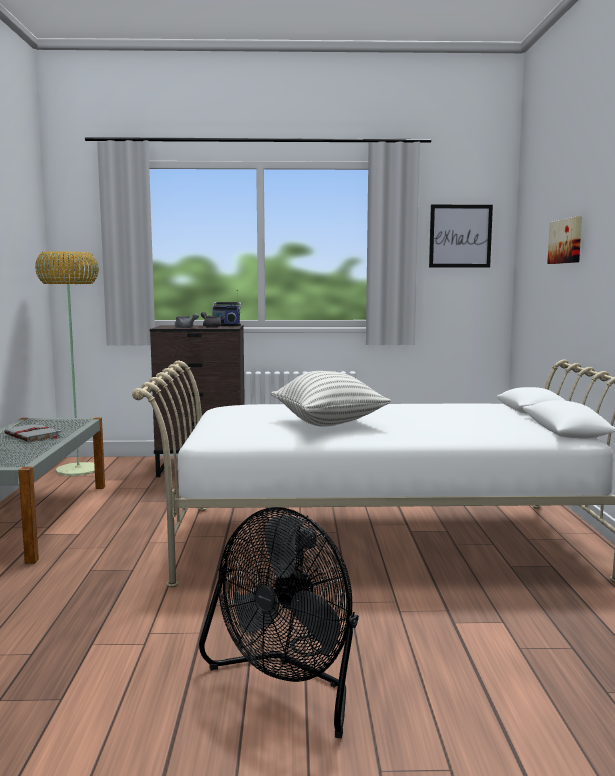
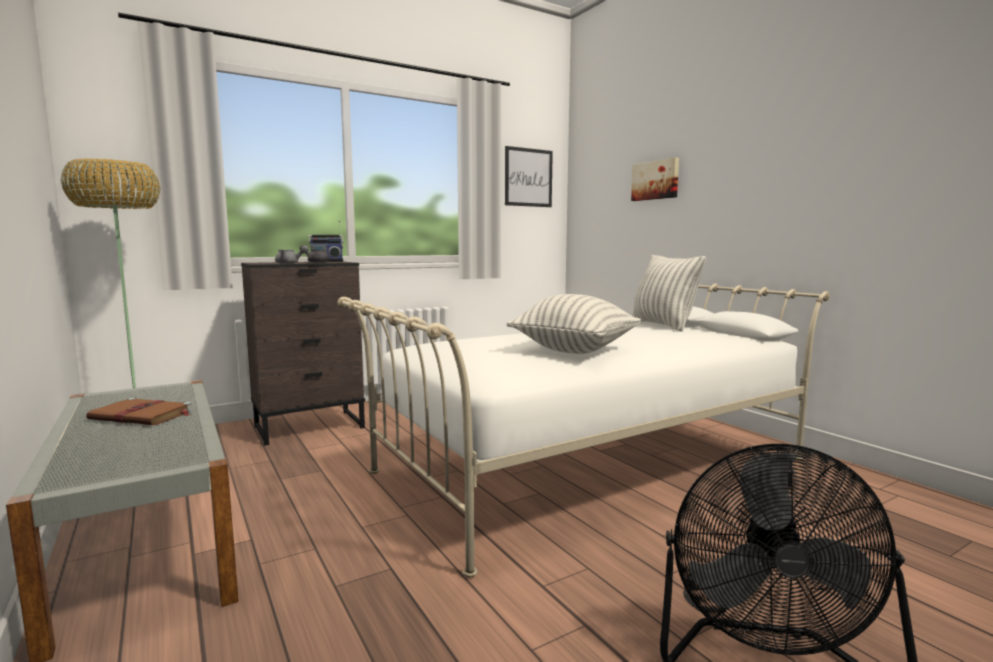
camera: 30 degrees left, 0 degrees up
(33, 436) = (143, 416): grey book -> brown book
(501, 410) = (663, 325): none -> pillow

